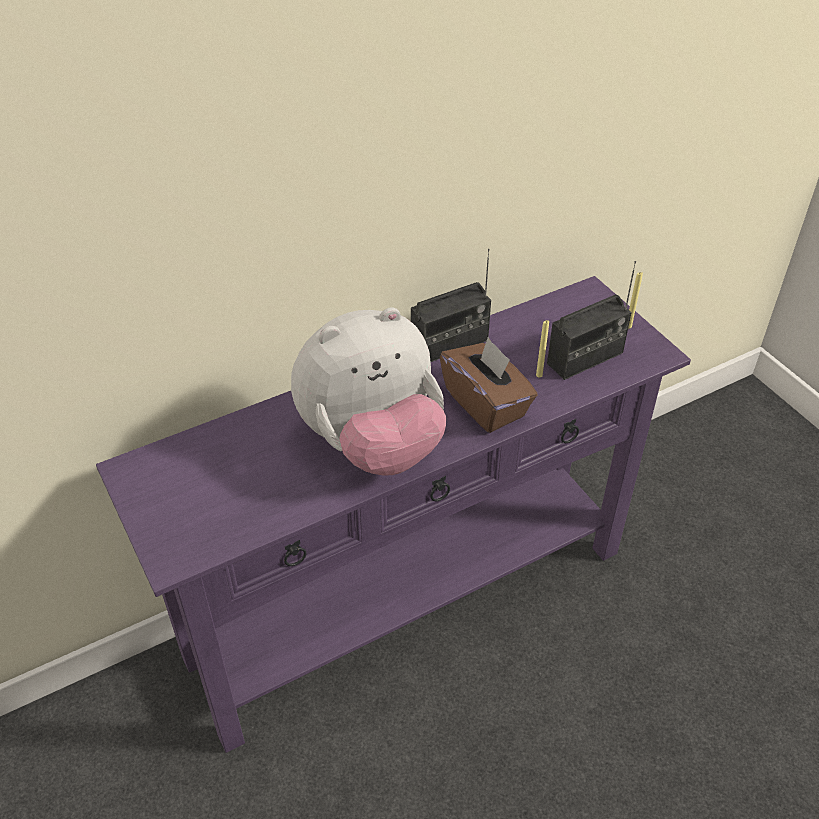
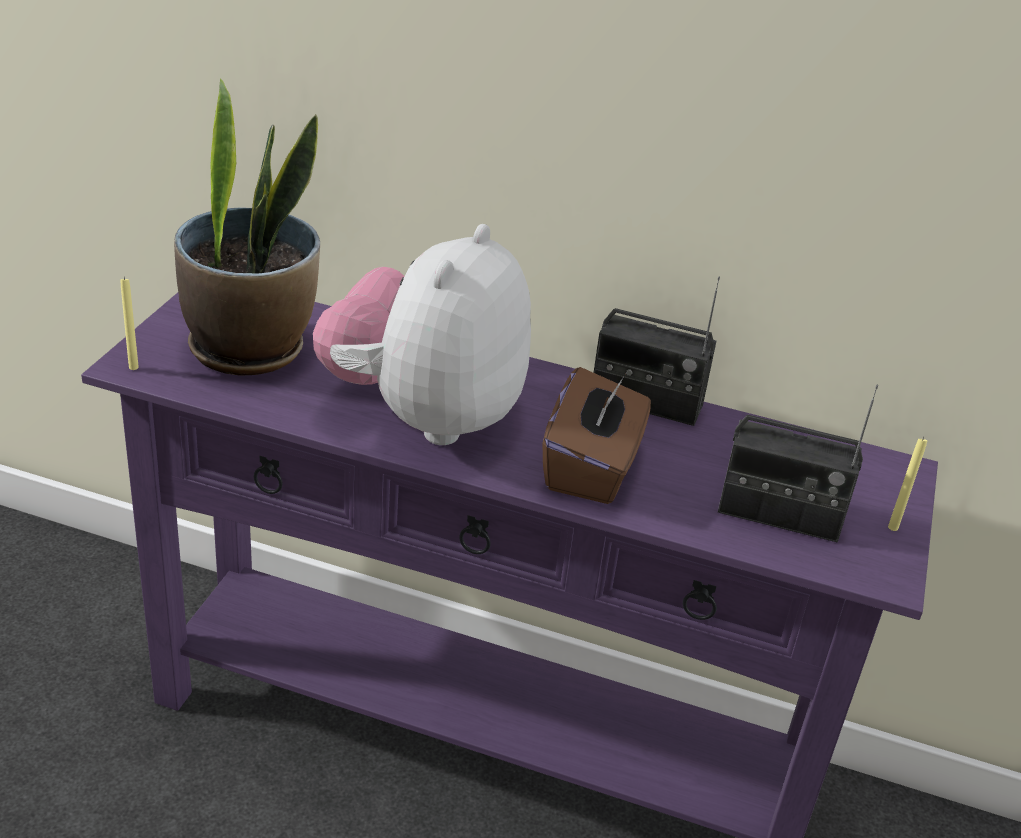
camera: 45 degrees right, 10 degrees down
(218, 486) = (250, 348): none -> potted plant
(372, 444) = (425, 416): plush toy -> plush toy turned 90 degrees clockwise
(539, 375) = (696, 489): yellow candle -> yellow candle (133, 367)

